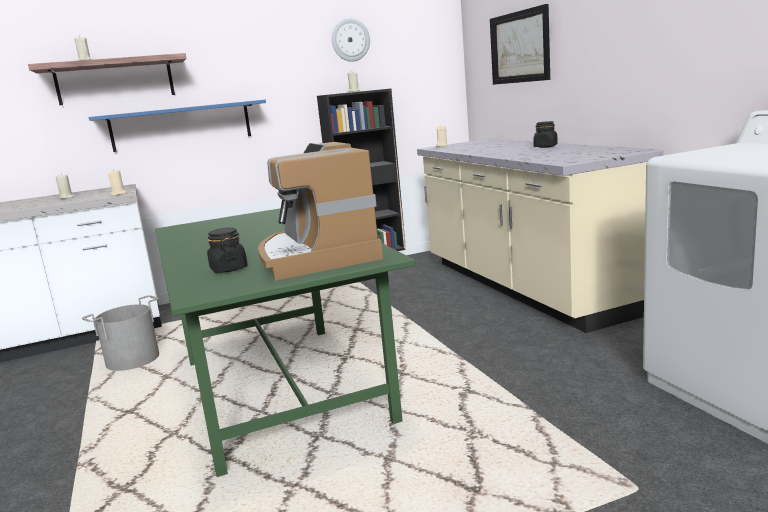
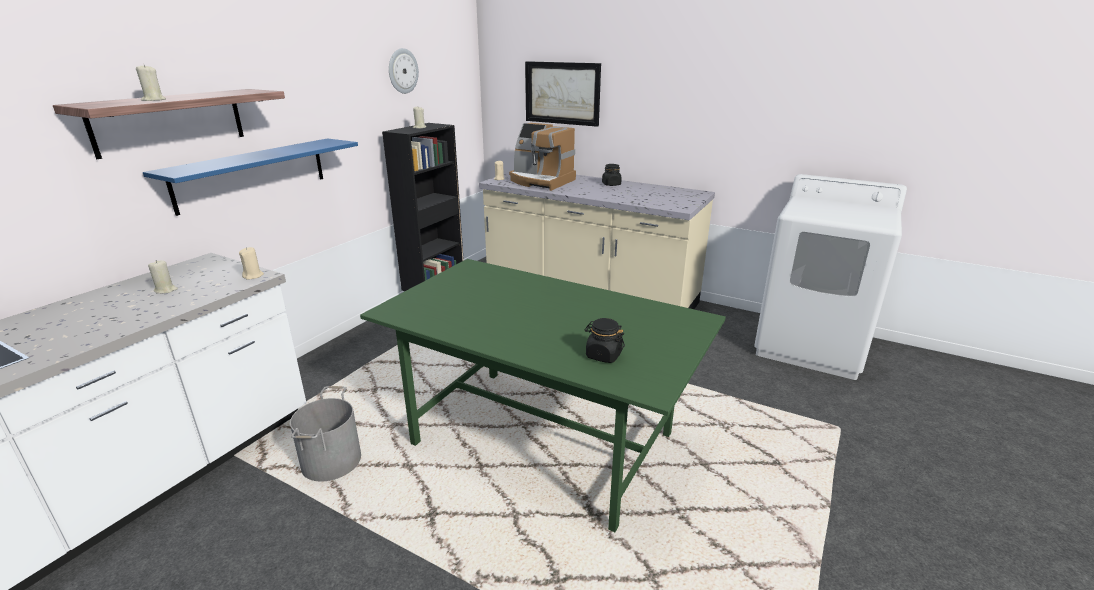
camera: 40 degrees left, 10 degrees up
(316, 256) = (646, 326): coffee machine -> coffee machine (541, 181)

